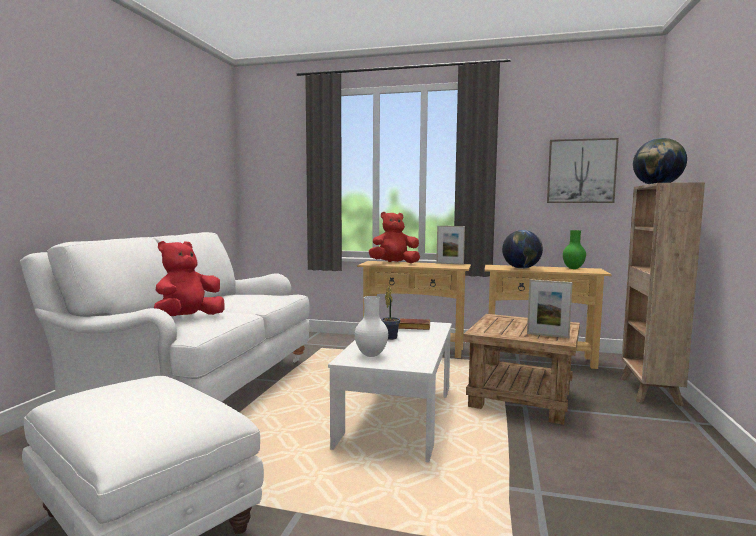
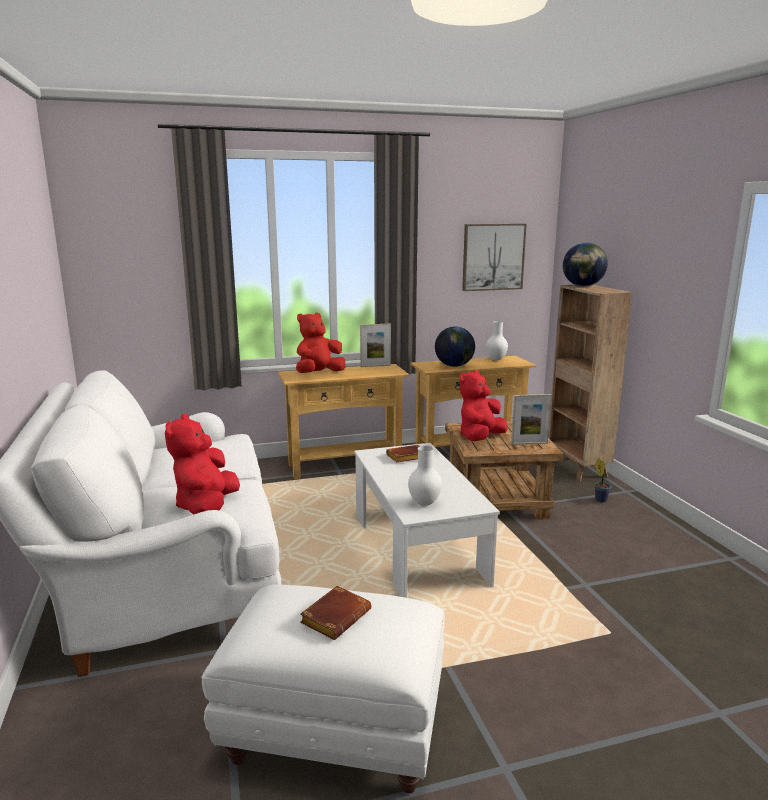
camera: 30 degrees left, 10 degrees up
(142, 398) = (335, 616): none -> brown book
(391, 337) = (406, 475): potted plant -> potted plant (600, 499)
(501, 325) = (480, 438): none -> red plush toy
(573, 268) = (495, 359): green vase -> white vase

